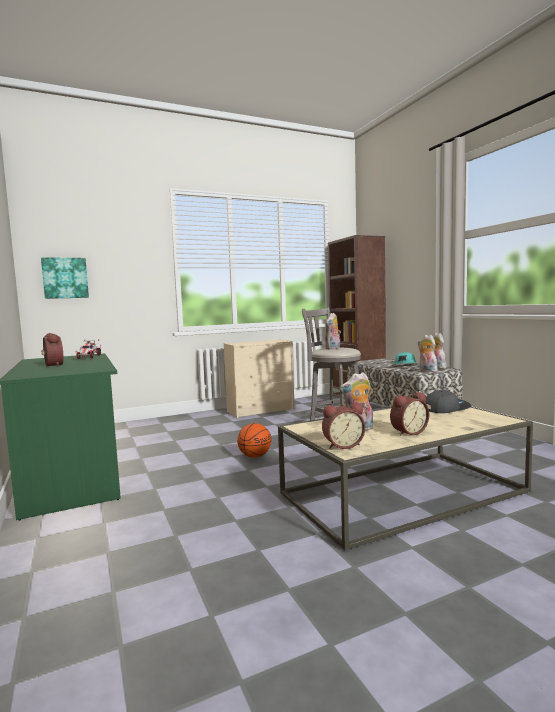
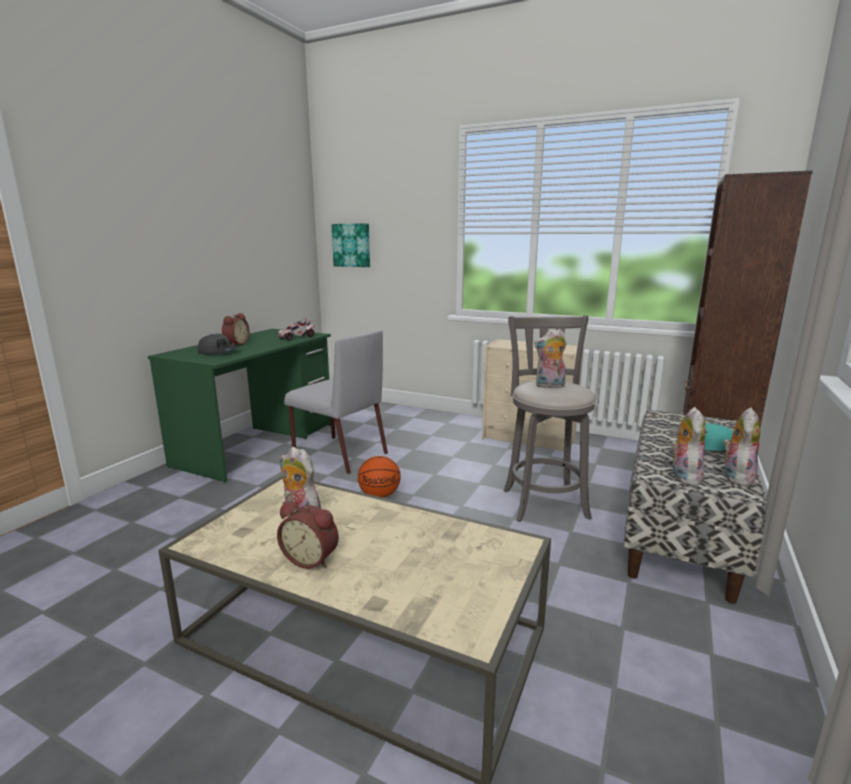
camera: 50 degrees right, 10 degrees up
(165, 453) = (339, 454): none -> grey chair
(342, 445) = (223, 531): alarm clock -> none
(446, 408) = (486, 557): grey cap -> grey cap (219, 352)

